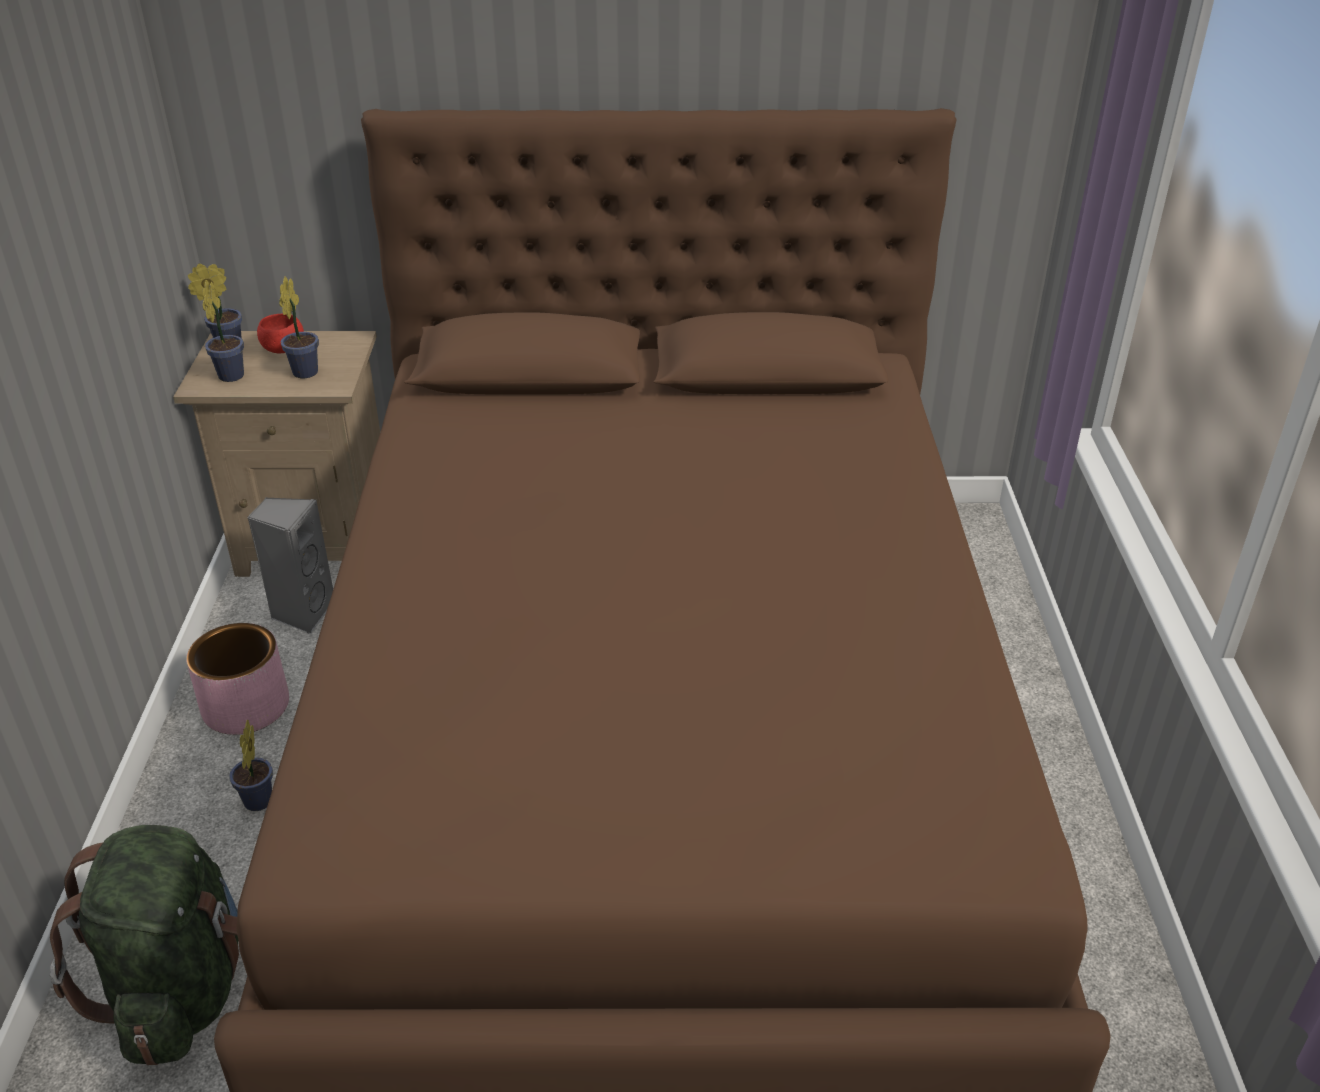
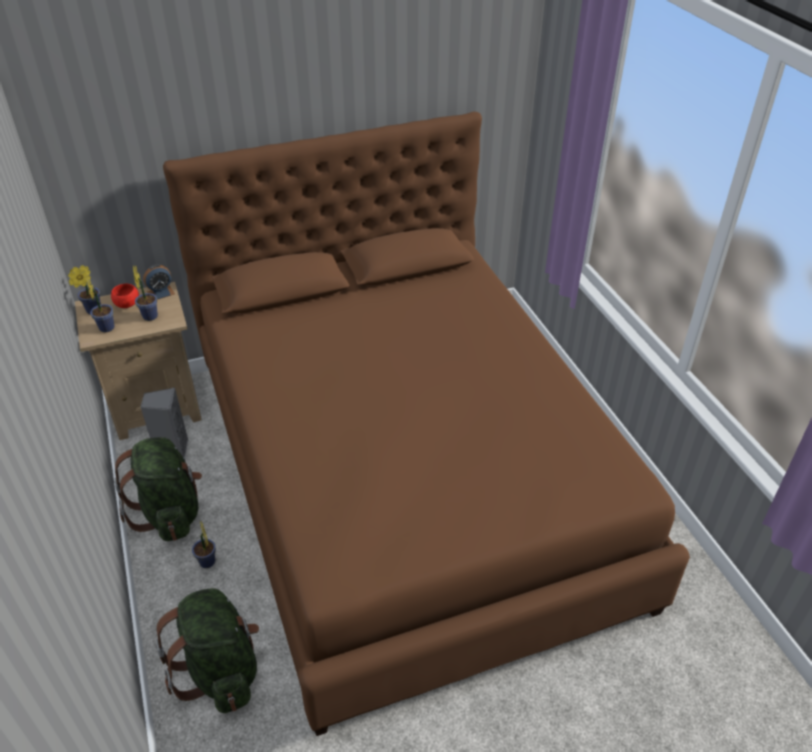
camera: 20 degrees left, 5 degrees up
(246, 707) = (170, 513): pink planter -> green backpack
(344, 342) = (161, 292): none -> alarm clock

